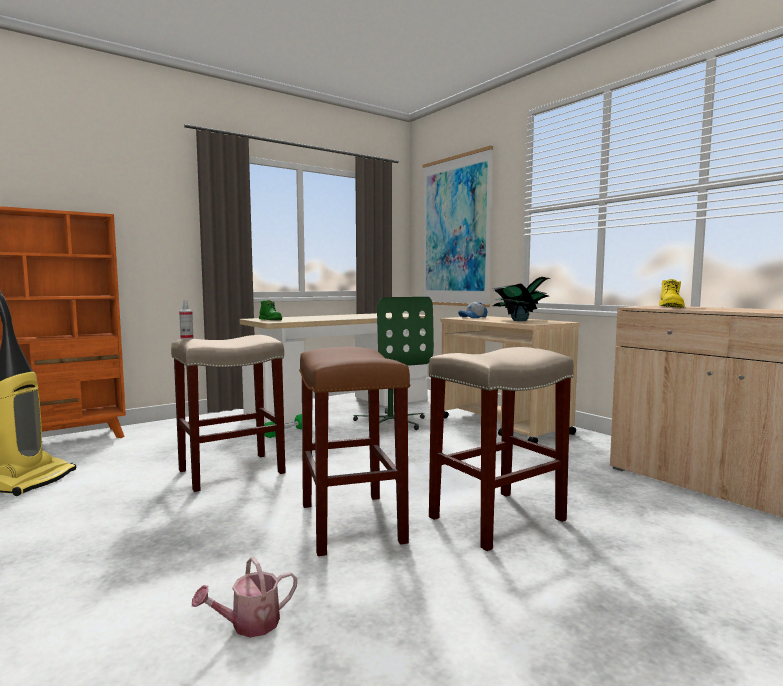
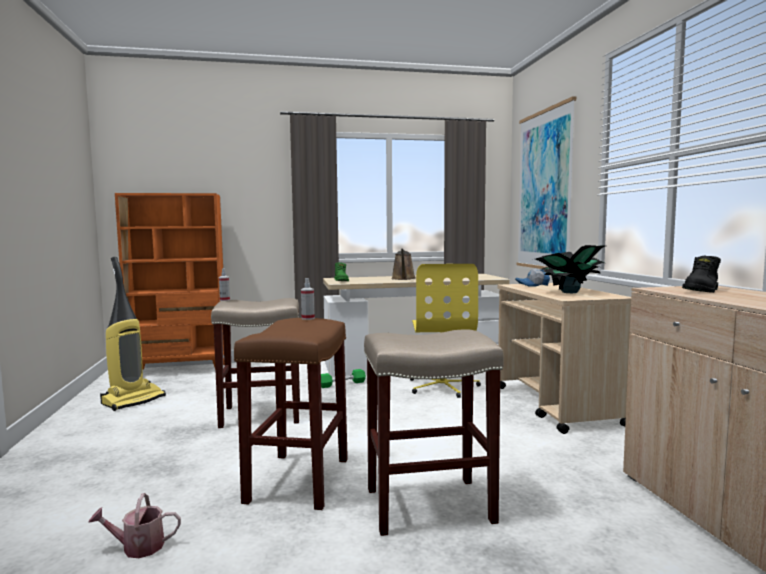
camera: 25 degrees right, 0 degrees up
(331, 317) = (403, 279): none -> brown watering can
(344, 347) = (308, 318): none -> spray bottle
(390, 422) = (443, 386): green office chair -> yellow office chair
(671, 307) = (702, 291): yellow boot -> black boot

